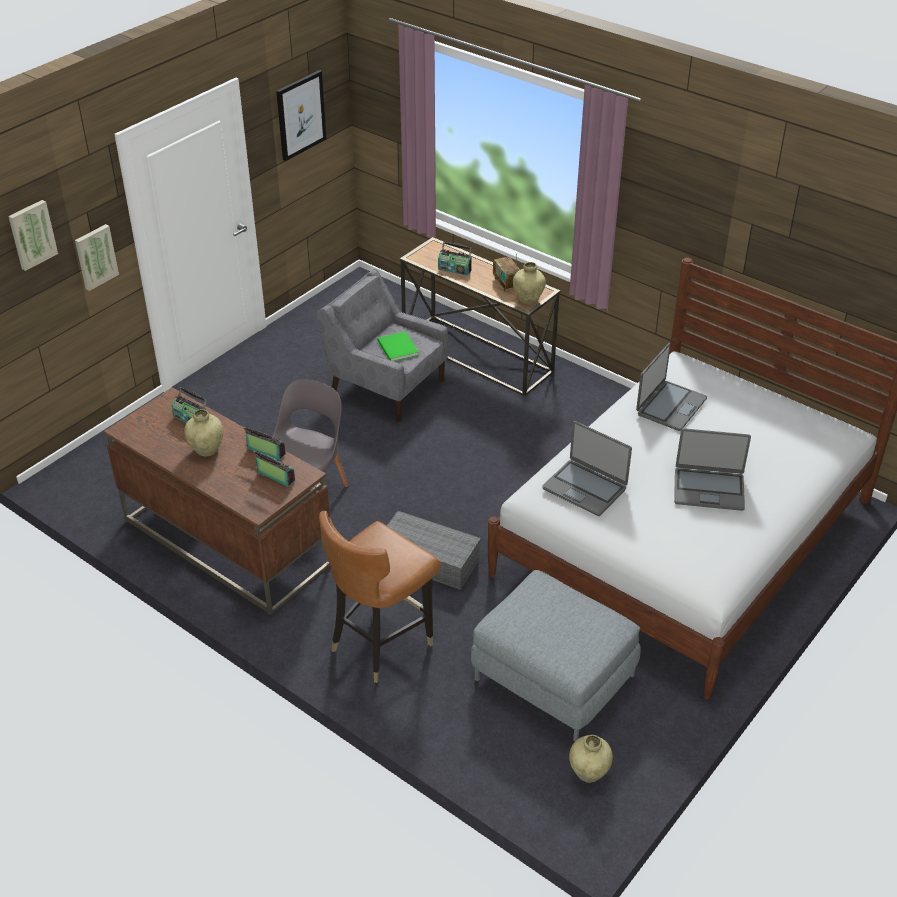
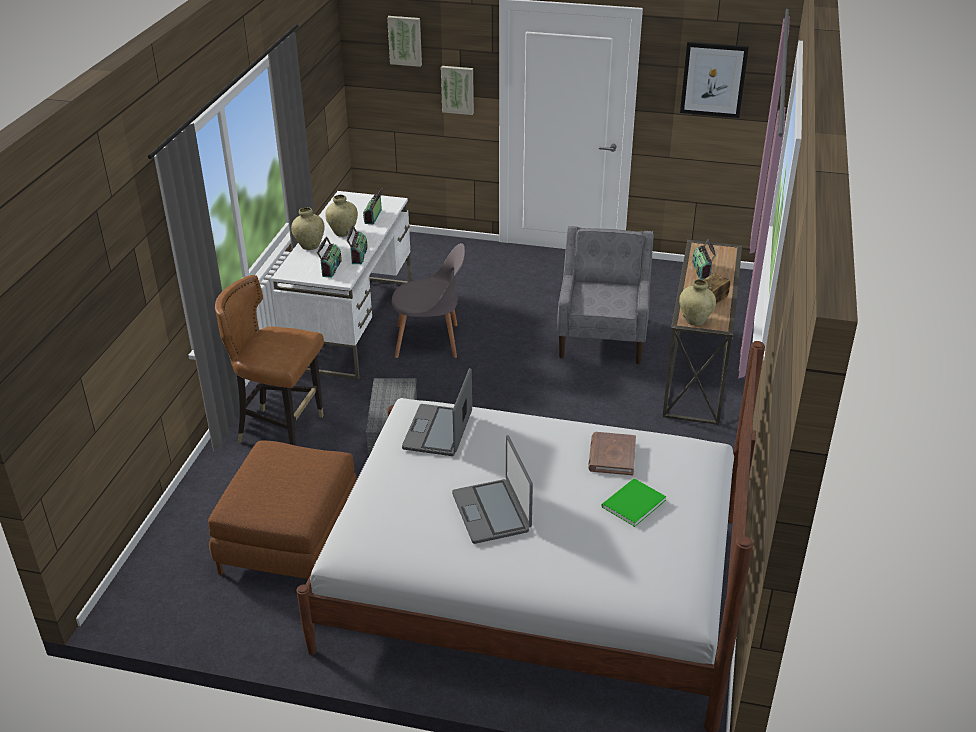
camera: 65 degrees right, 5 degrees down
(226, 541) = (352, 324): brown desk -> white desk
(397, 349) = (599, 298): green book -> green book (631, 504)
(555, 676) = (291, 540): grey ottoman -> brown ottoman
(588, 773) = (184, 592): beige vase -> beige vase (310, 246)
(670, 406) = (612, 456): laptop -> brown book

